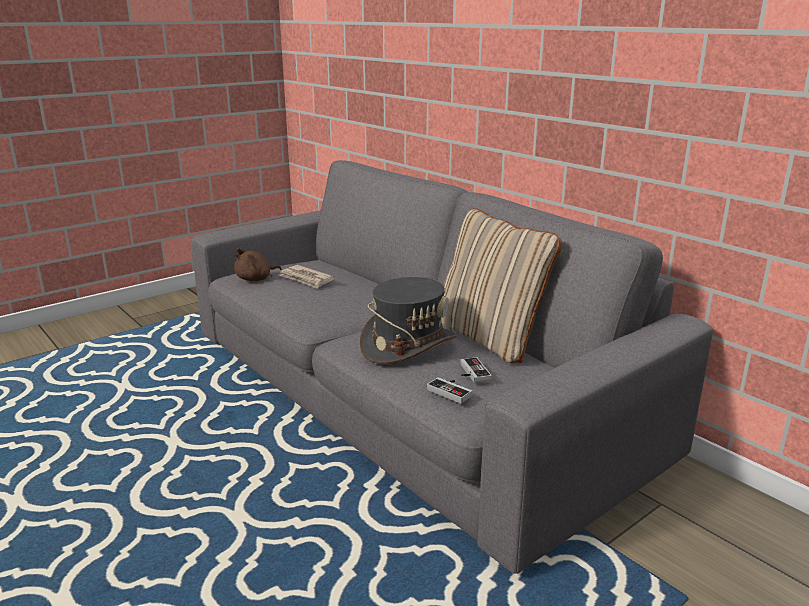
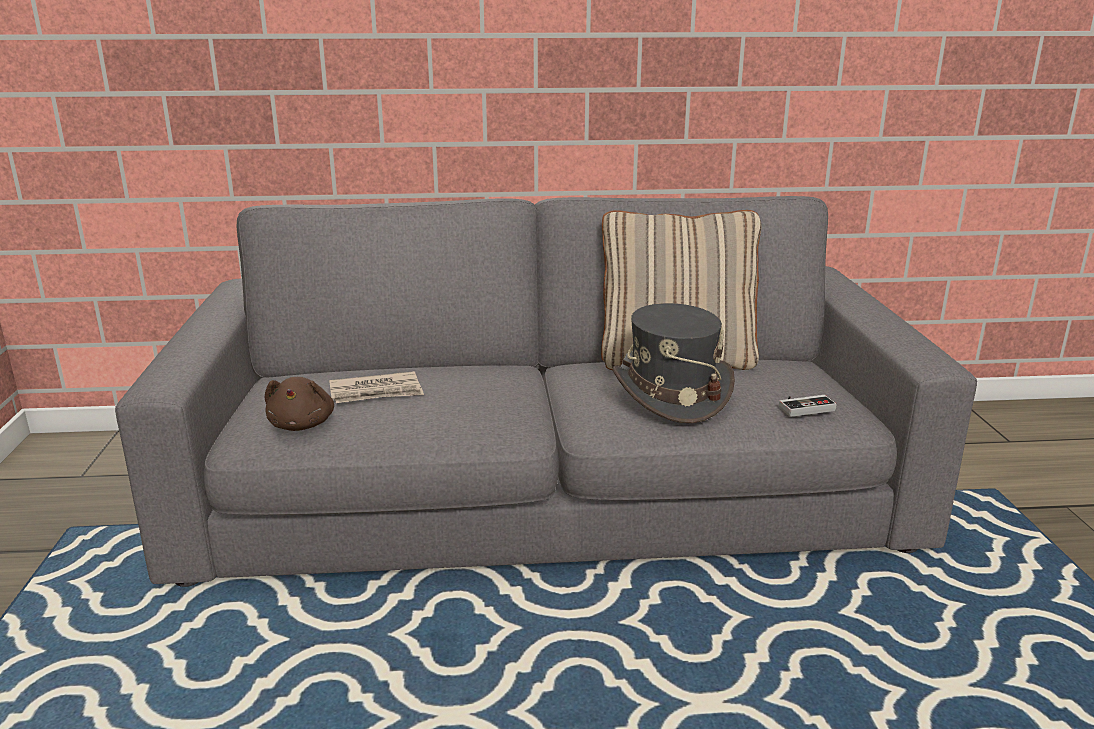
camera: 55 degrees left, 0 degrees up
(471, 373) = (773, 386): game controller -> none

